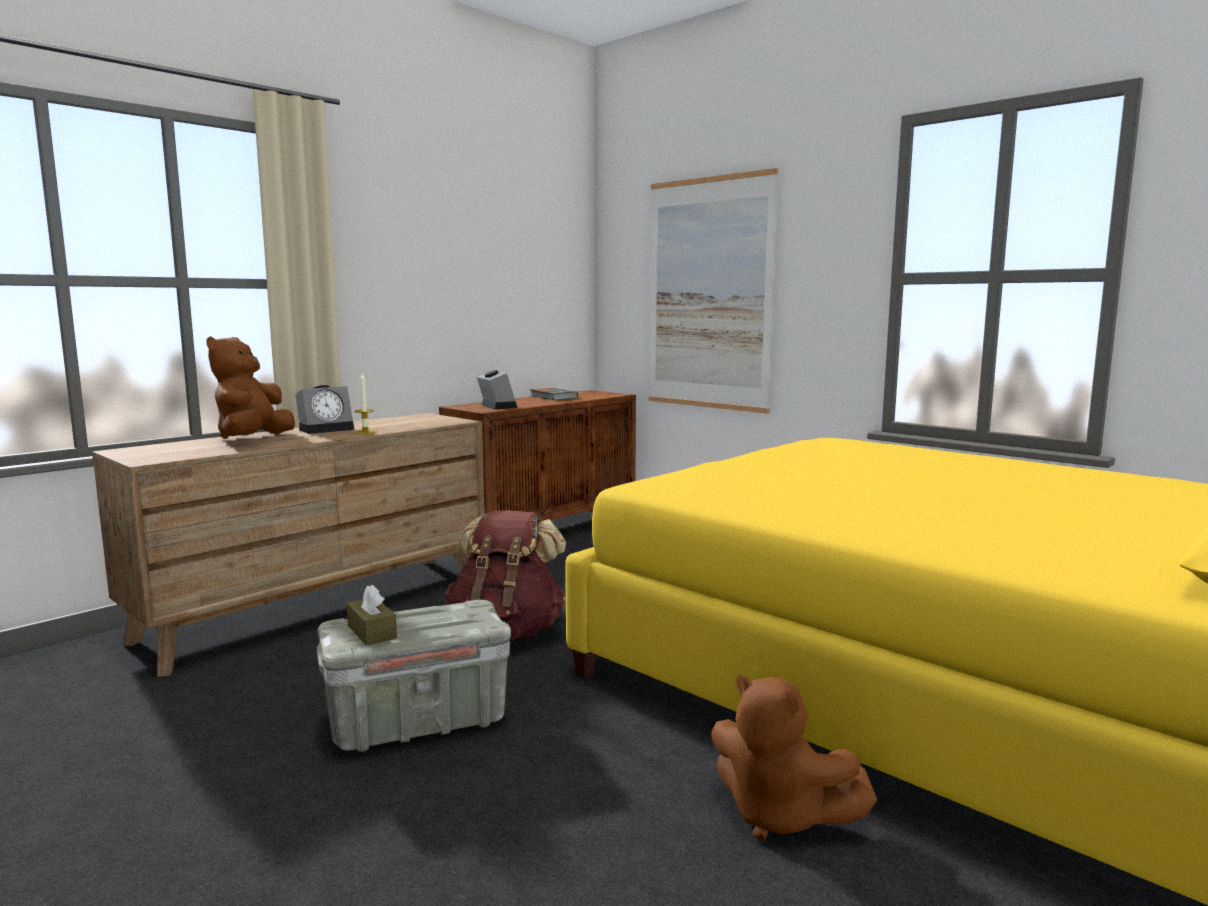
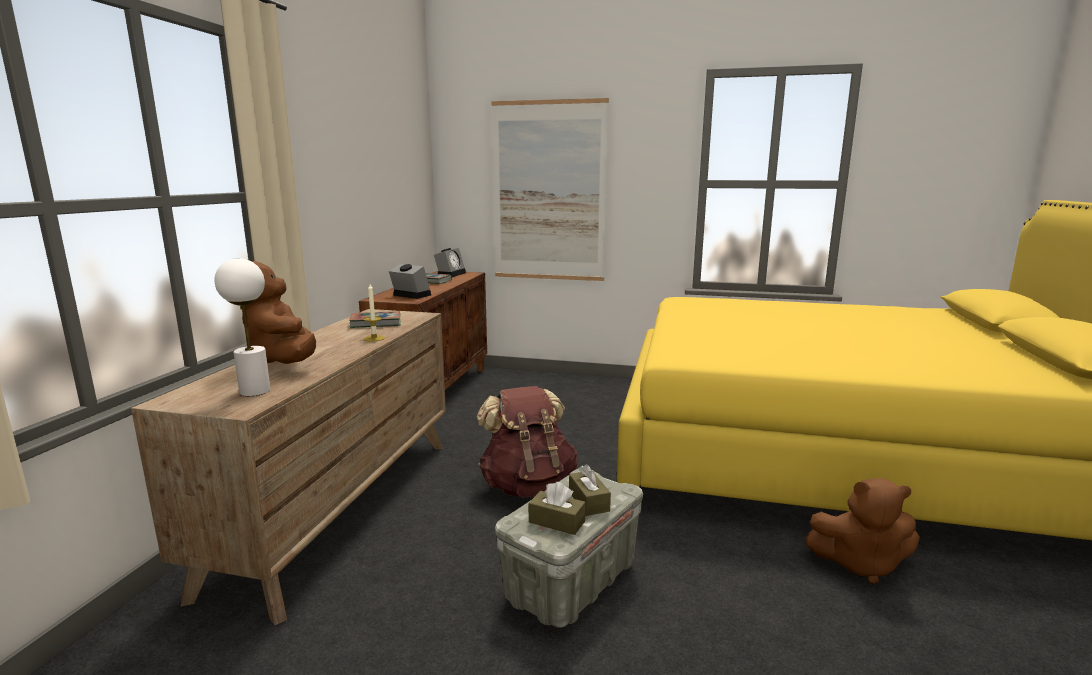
camera: 30 degrees left, 5 degrees up
(183, 452) = (255, 391): none -> white table lamp
(327, 429) = (327, 339): alarm clock -> alarm clock (451, 274)
(400, 422) = (376, 323): none -> book
(432, 625) = (588, 501): none -> brown tissue box

